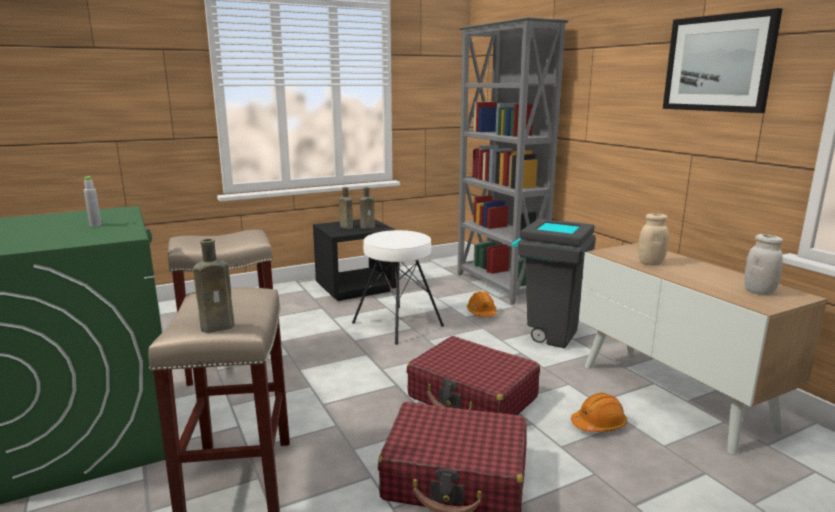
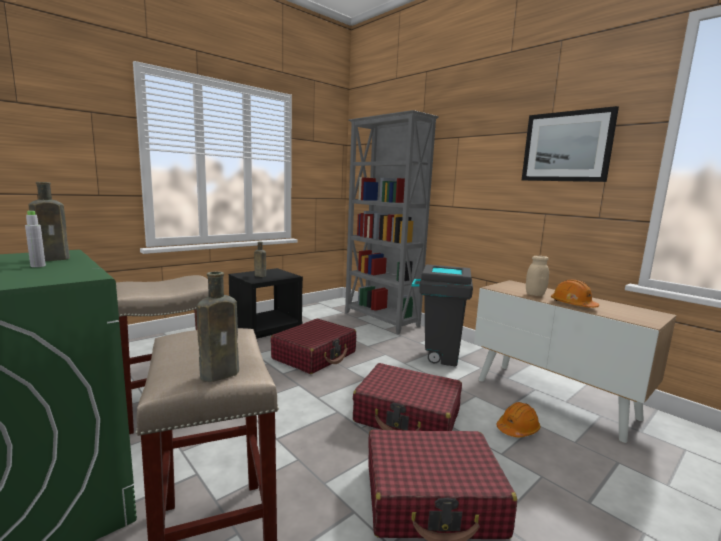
camera: 15 degrees left, 5 degrees down
(368, 227) = (279, 275): brown bottle -> brown bottle (55, 259)
(398, 324) = (315, 355): white stool -> red suitcase
(481, 312) = (378, 342): orange hard hat -> orange hard hat (572, 305)
(759, 292) = (630, 312): white jar -> none

